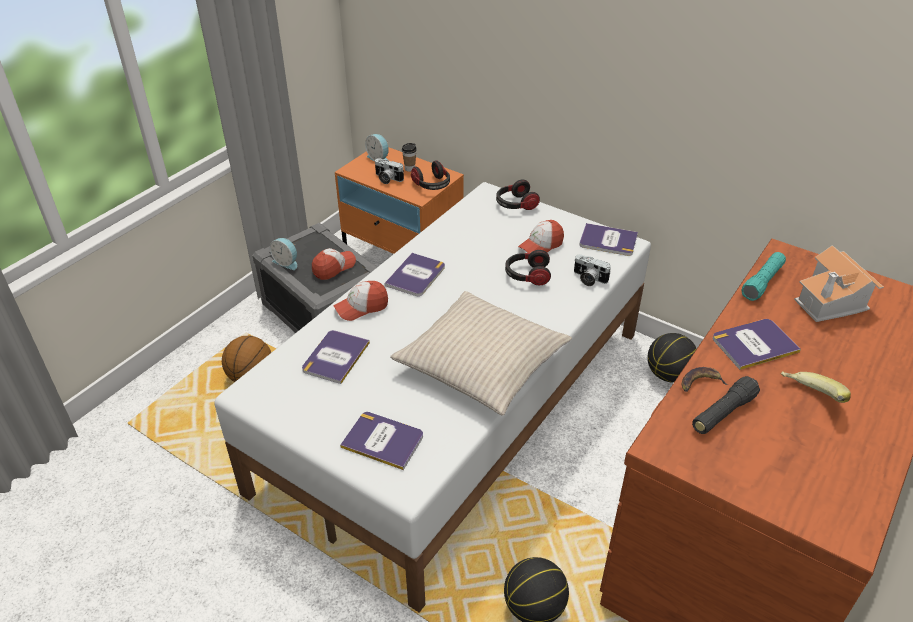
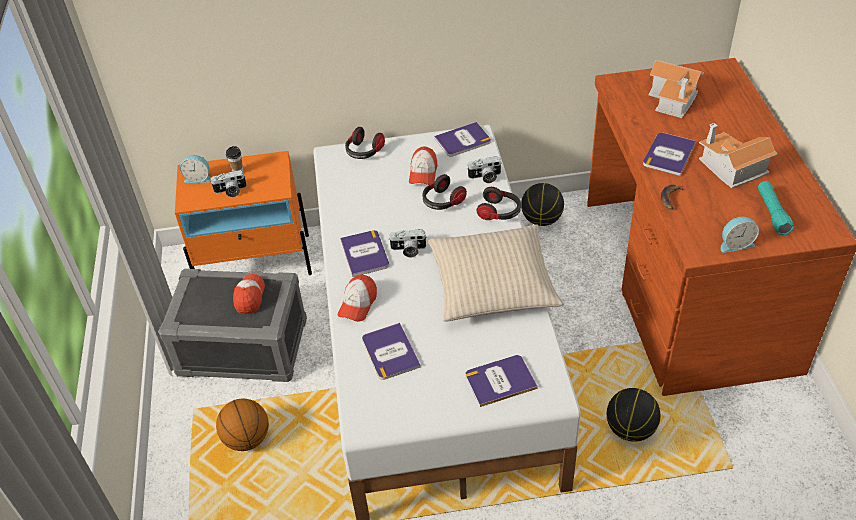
camera: 40 degrees left, 5 degrees up
(287, 262) = (202, 319): alarm clock -> alarm clock (735, 244)
(432, 185) = (276, 174): headphones -> headphones (499, 212)
(451, 294) = (408, 250): none -> camera
(723, 413) = (703, 208): black flashlight -> none
(762, 282) = (626, 110): turquoise flashlight -> turquoise flashlight (772, 213)
(809, 398) = (731, 168): banana -> toy house

